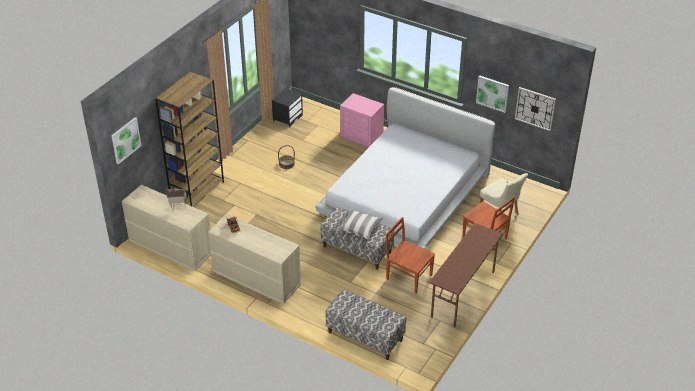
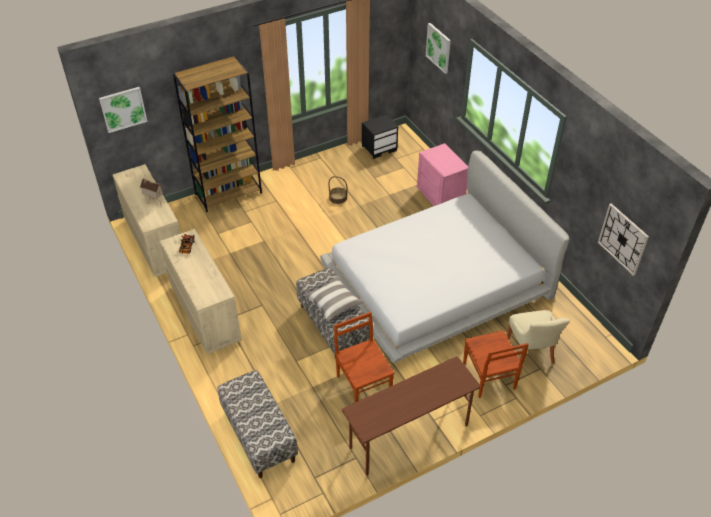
camera: 30 degrees right, 5 degrees up
(492, 93) = (581, 199): picture -> picture (438, 48)

